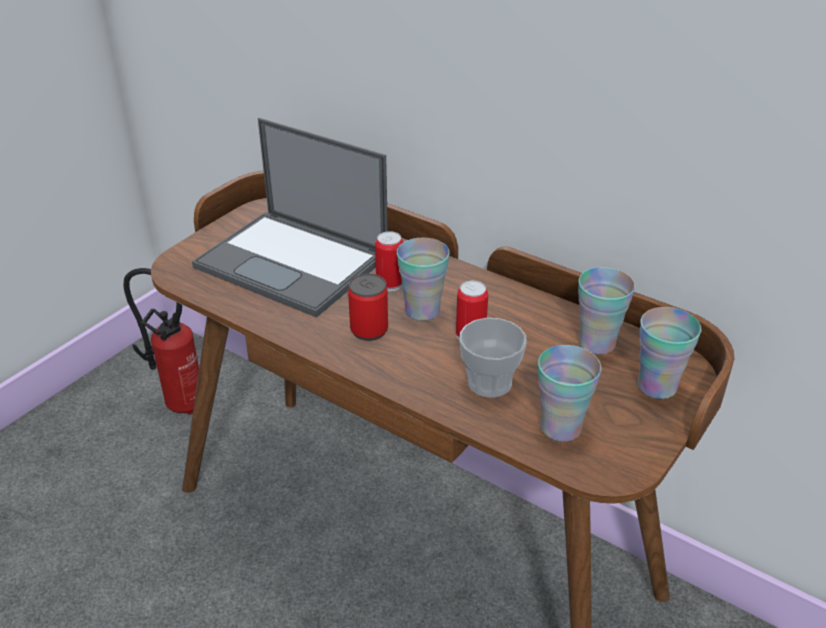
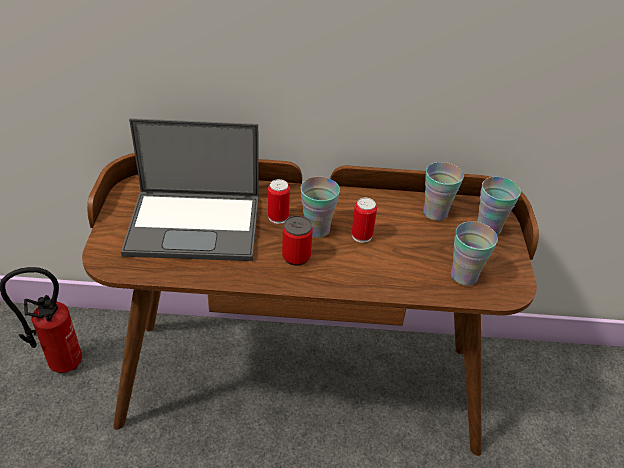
camera: 35 degrees left, 5 degrees up
(489, 383) = (401, 263): cup -> none

